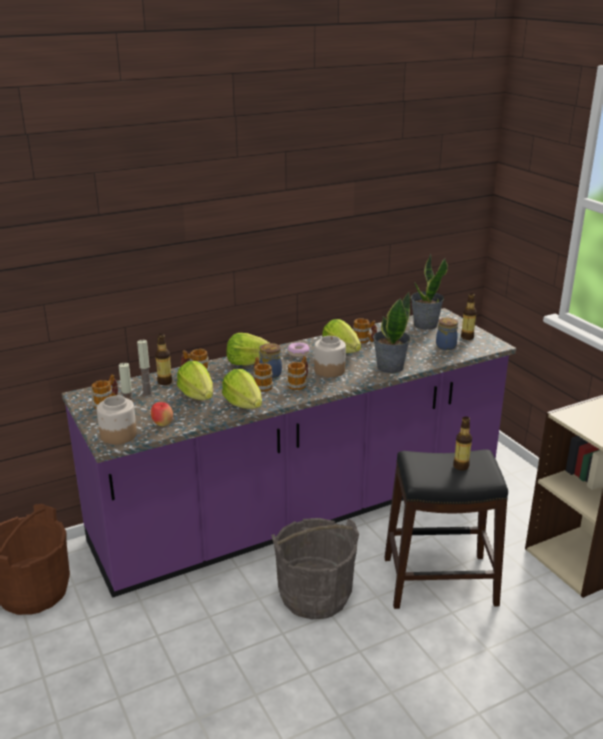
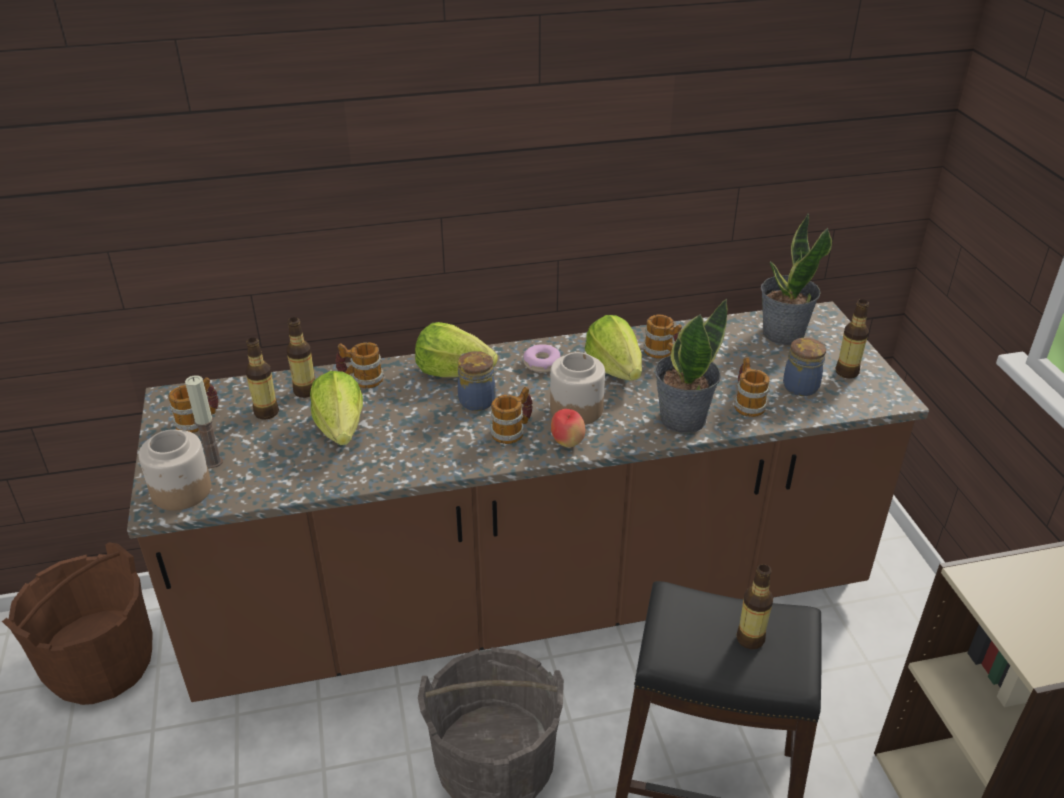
camera: 15 degrees right, 10 degrees up
(147, 394) = (266, 412): candle -> bottle
(162, 424) = (258, 480): apple -> apple (567, 443)
(243, 404) = (403, 460): lettuce -> none
(261, 385) = (451, 423): mug -> mug (747, 403)
(301, 510) = (532, 599): purple counter -> brown counter

